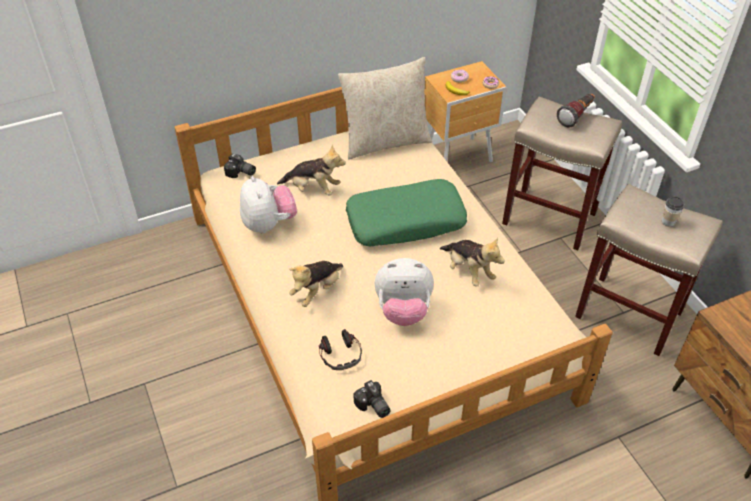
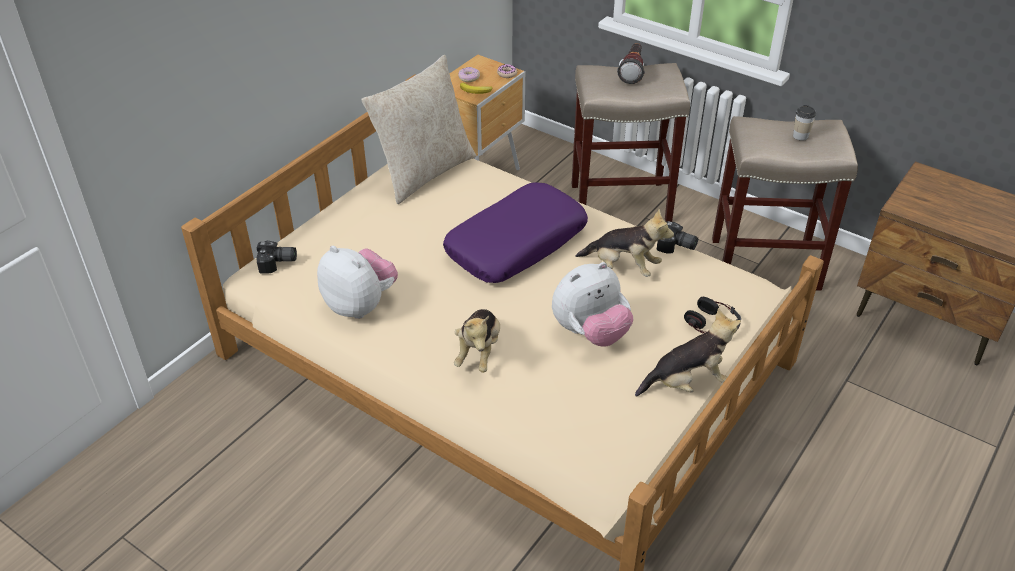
camera: 30 degrees left, 5 degrees down
(313, 189) = (382, 249): plush toy -> plush toy (687, 382)
(341, 354) = (562, 406): headphones -> headphones (712, 324)
(372, 406) = (641, 443): camera -> camera (676, 247)
(405, 221) = (516, 244): green pillow -> purple pillow

